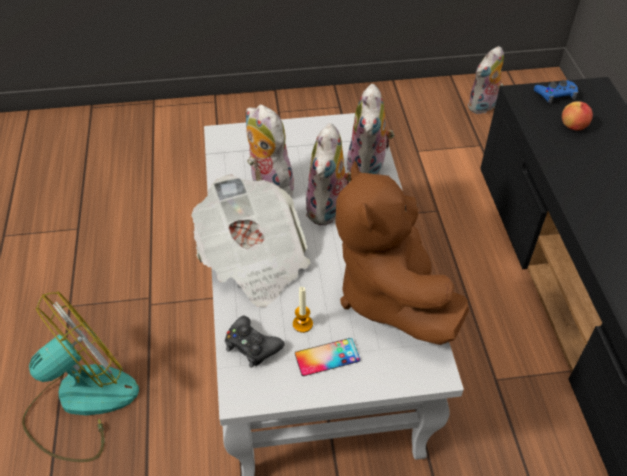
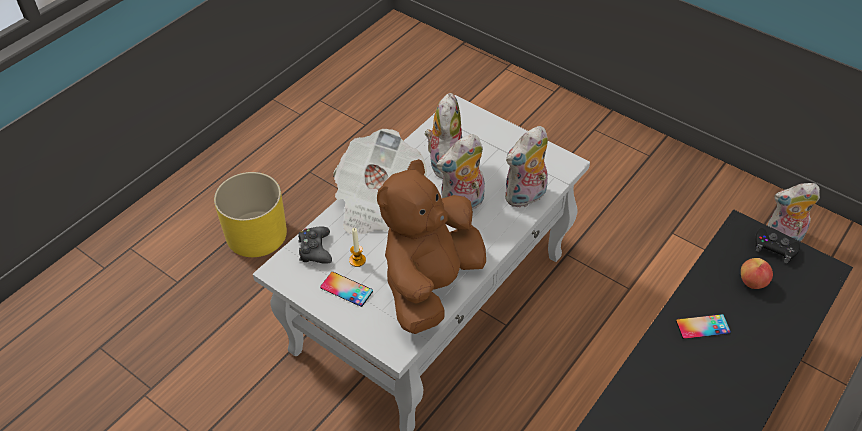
camera: 45 degrees right, 0 degrees up
(80, 402) = (256, 233): fan -> yellow planter
(555, 95) = (774, 248): blue game controller -> black game controller
(587, 178) = (702, 326): none -> phone

